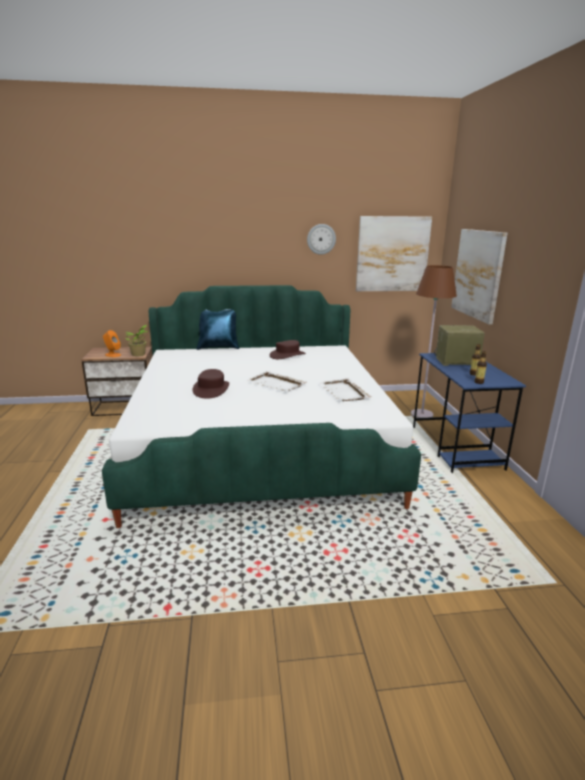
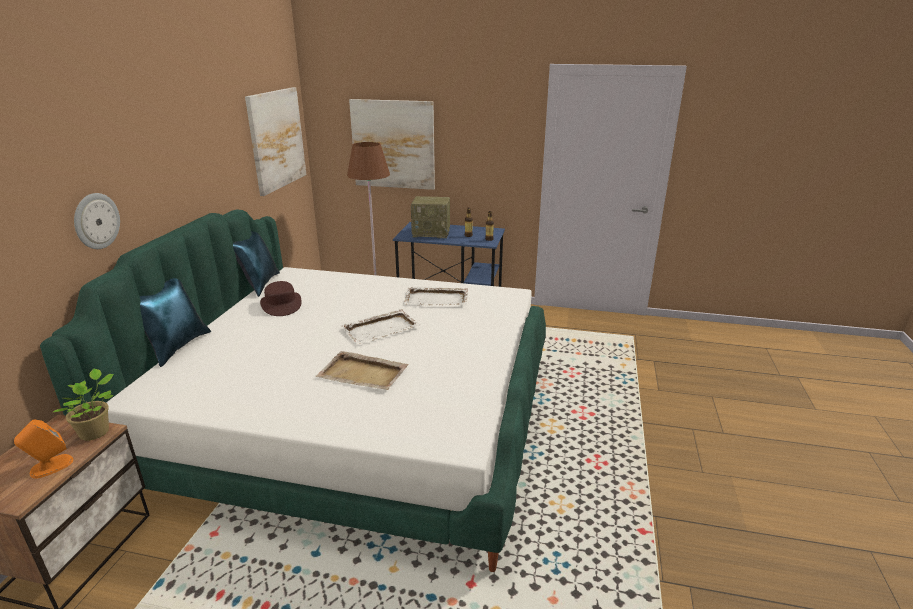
camera: 70 degrees left, 5 degrees up
(211, 389) = (363, 373): brown hat -> beige tray
(310, 345) = (260, 284): none -> blue pillow
(321, 239) = (219, 136): wall clock -> wall clock (96, 221)
(456, 362) = (432, 233): radio -> radio turned 105 degrees counterclockwise

